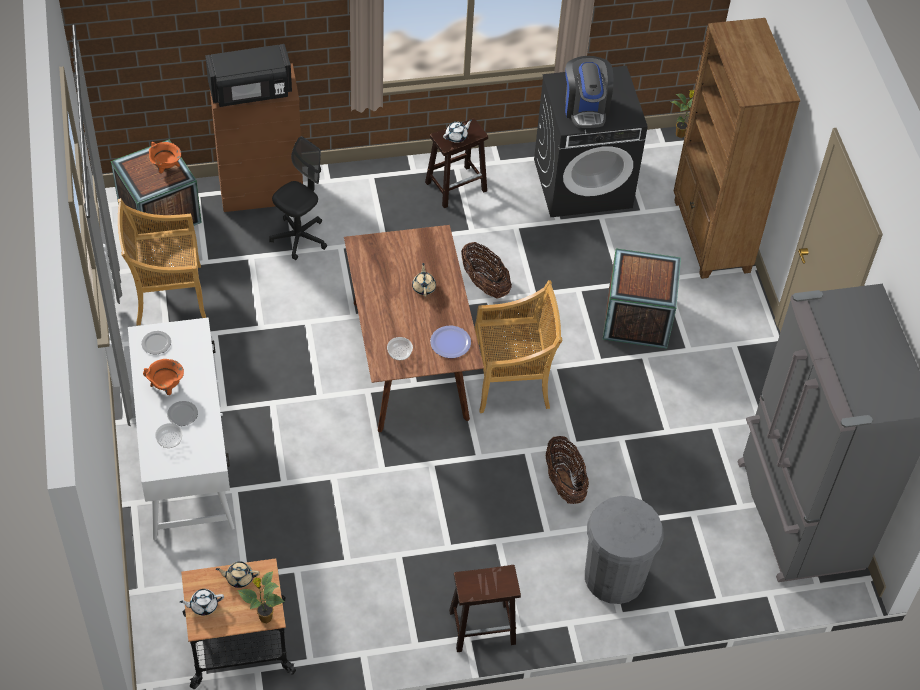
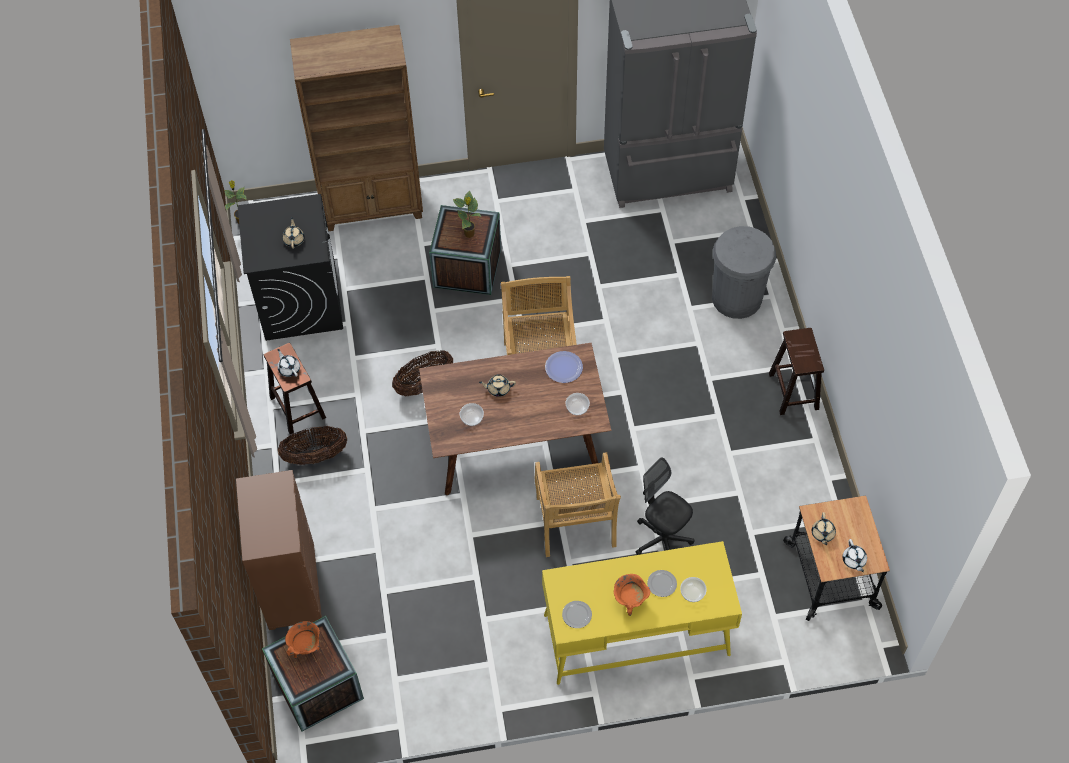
camera: 85 degrees left, 5 degrees up
(167, 294) = (433, 669): beige chair -> beige chair (575, 523)
(186, 457) = (635, 634): white desk -> yellow desk
(250, 92) = (277, 516): black microwave -> none
(264, 618) = (859, 511): potted plant -> potted plant (469, 234)
(299, 238) = (359, 547): black office chair -> black office chair (662, 540)
(388, 266) = (472, 418): none -> bowl
(564, 483) = (647, 329): basket -> basket (315, 456)
(586, 108) = (294, 239): coffee machine -> beige teapot

